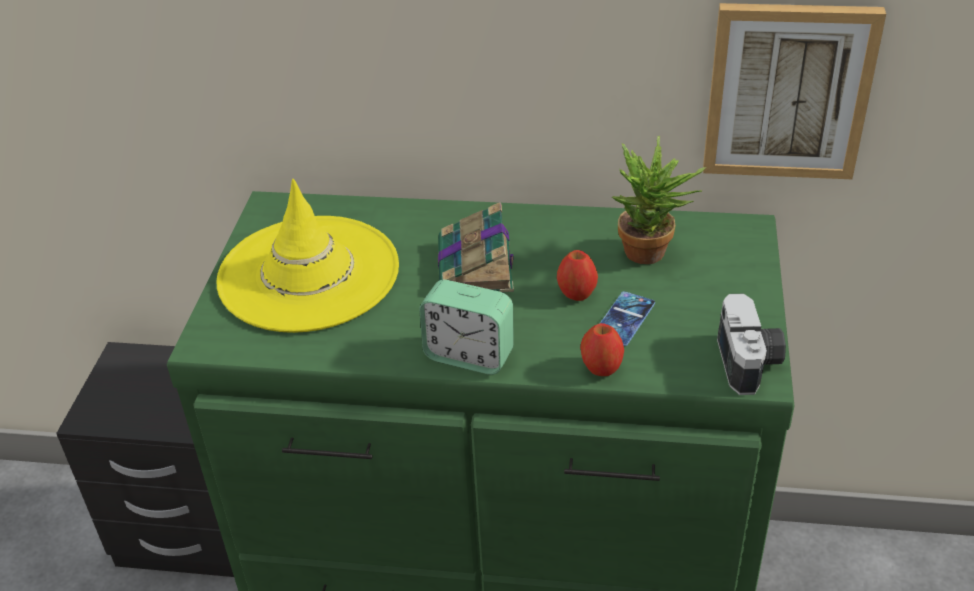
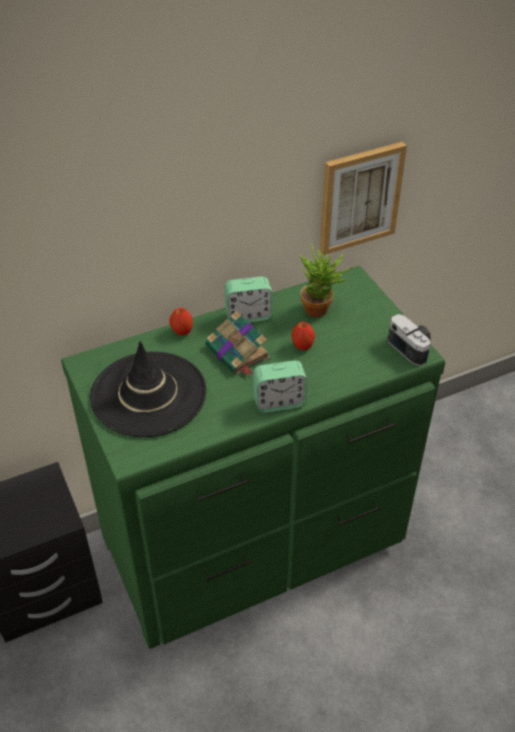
camera: 35 degrees left, 5 degrees up
(308, 274) = (148, 394): yellow hat -> black hat
(537, 225) = (248, 315): none -> alarm clock
(601, 368) = (348, 380): apple -> apple (182, 331)
(624, 319) = (337, 350): phone -> none

